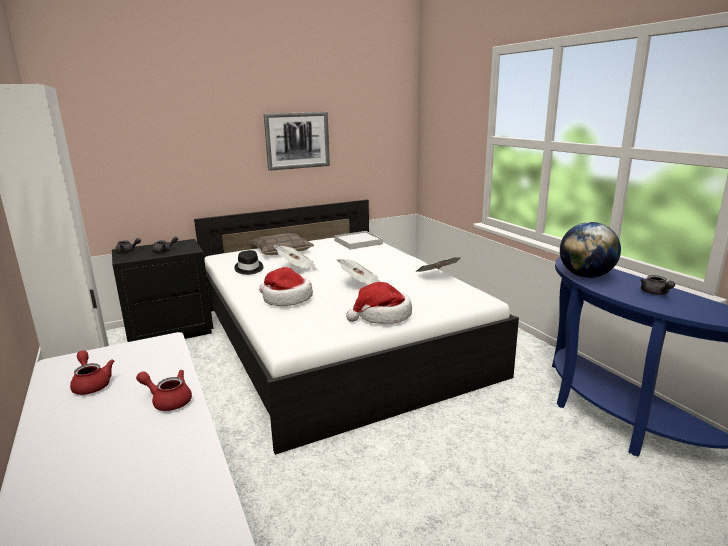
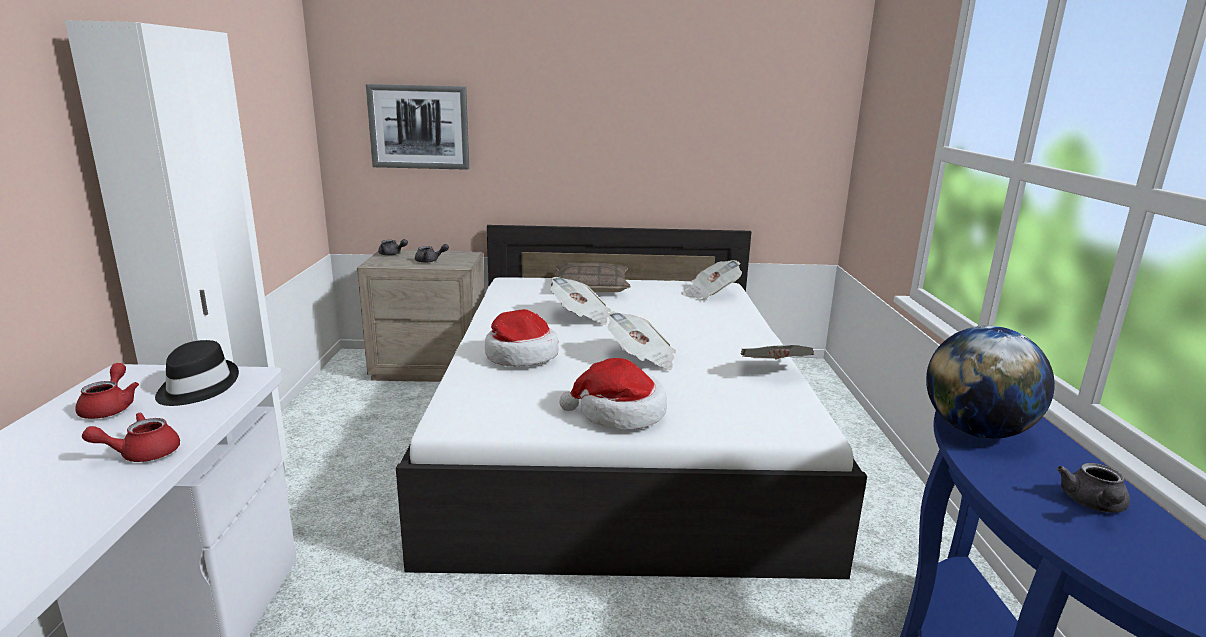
camera: 25 degrees right, 0 degrees up
(168, 401) = (141, 454): red teapot -> red teapot turned 75 degrees counterclockwise
(170, 331) = (430, 367): black nightstand -> beige nightstand
(249, 269) = (520, 304): black hat -> black hat (196, 387)
(297, 140) = (646, 130): picture -> picture (419, 127)
(358, 242) = (710, 294): white tray -> newspaper

